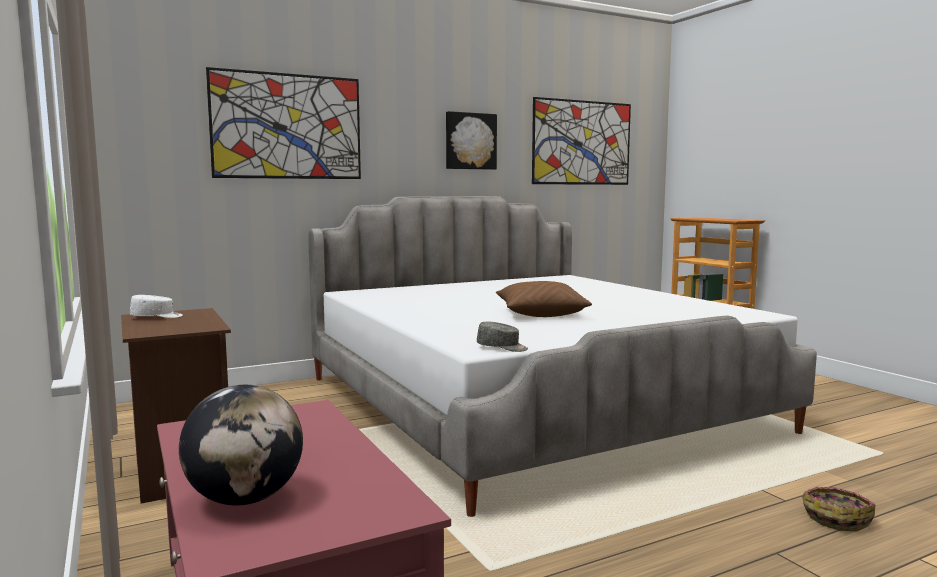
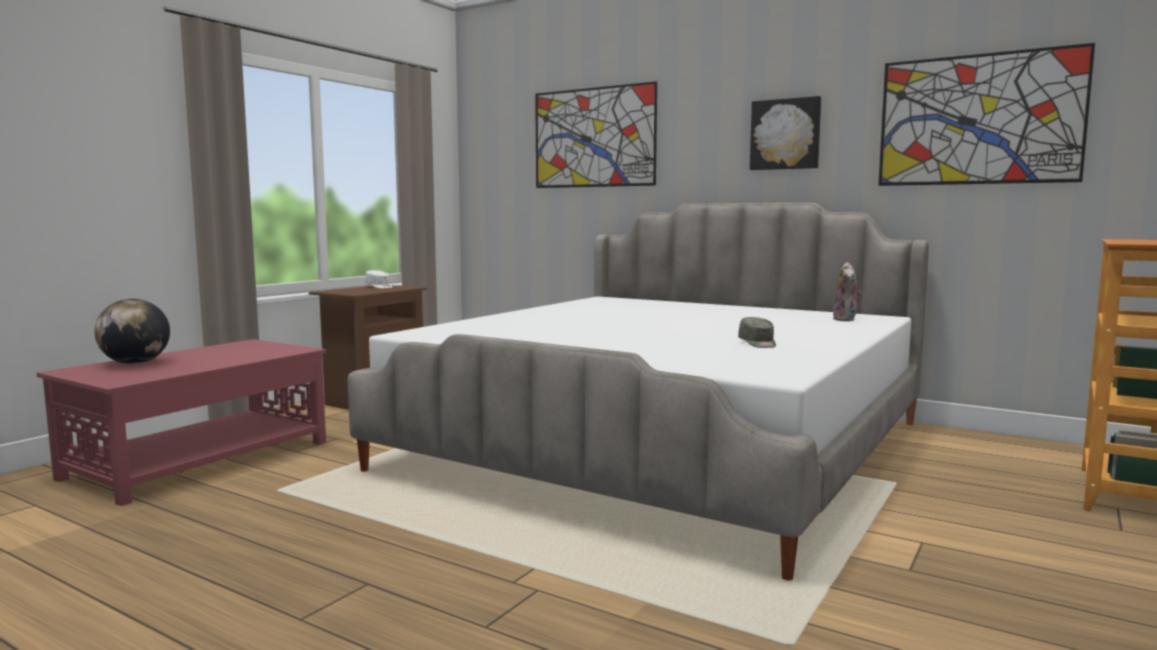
camera: 60 degrees right, 0 degrees up
(502, 348) = (419, 336): grey cap -> grey cap (758, 343)
(540, 314) = (597, 330): brown pillow -> none
(566, 281) = (846, 319): none -> plush toy
(836, 518) = (485, 612): basket -> none

